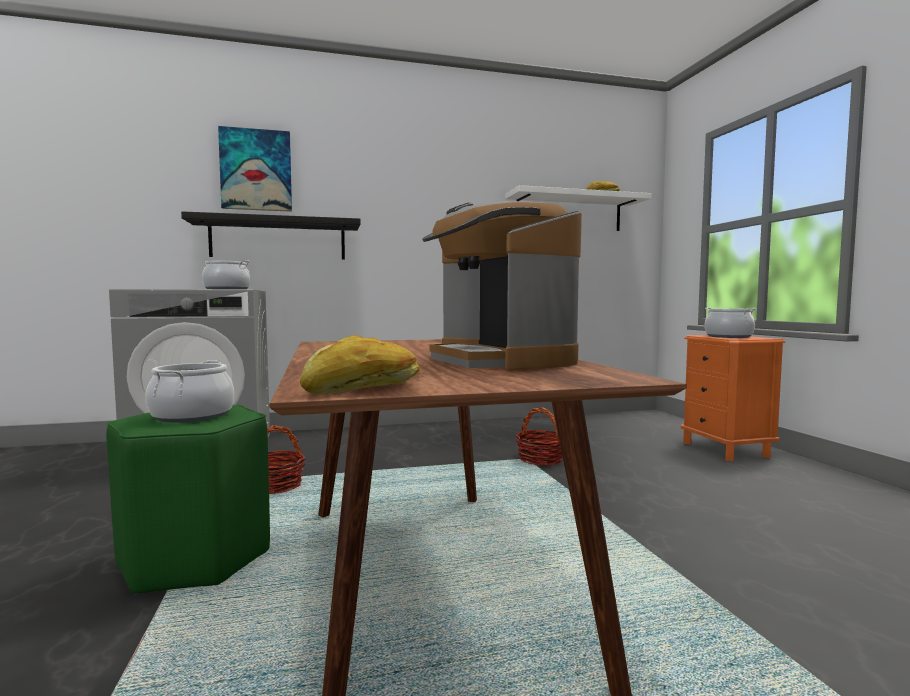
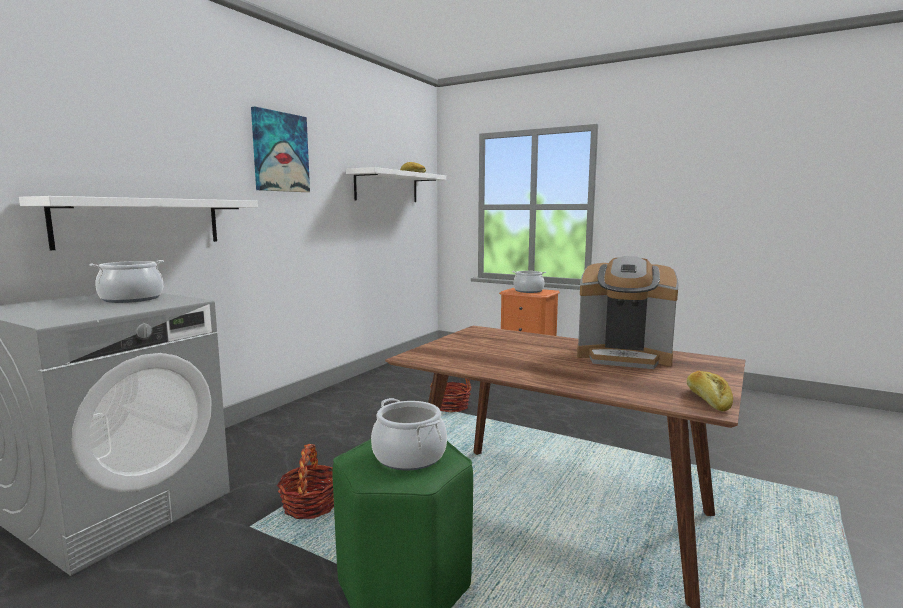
camera: 45 degrees left, 5 degrees up
(256, 170) = (106, 131): picture -> picture (280, 152)
(278, 240) = (141, 222): black shelf -> white shelf

